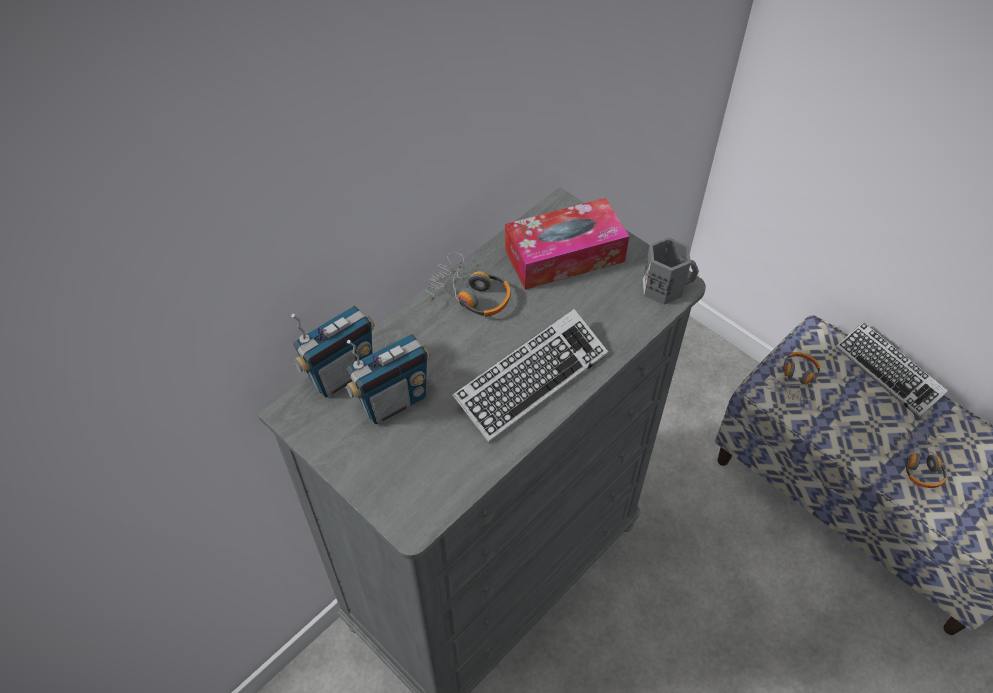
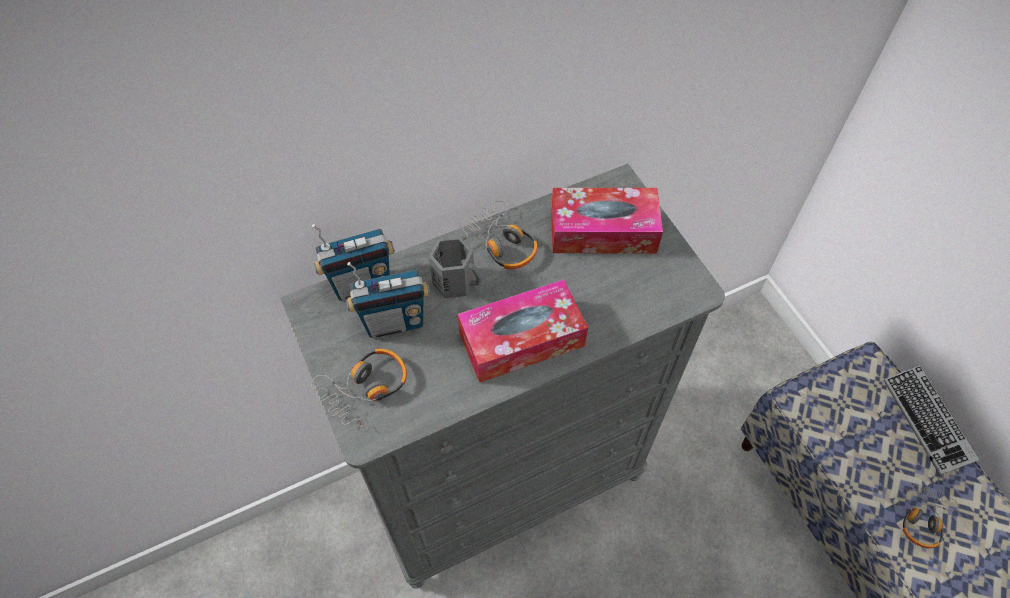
camera: 20 degrees right, 5 degrees up
(531, 379) = (521, 339): keyboard -> tissue box
(664, 286) = (683, 288): grey mug -> grey mug (456, 281)
(794, 381) = (828, 400): headphones -> headphones (365, 389)

